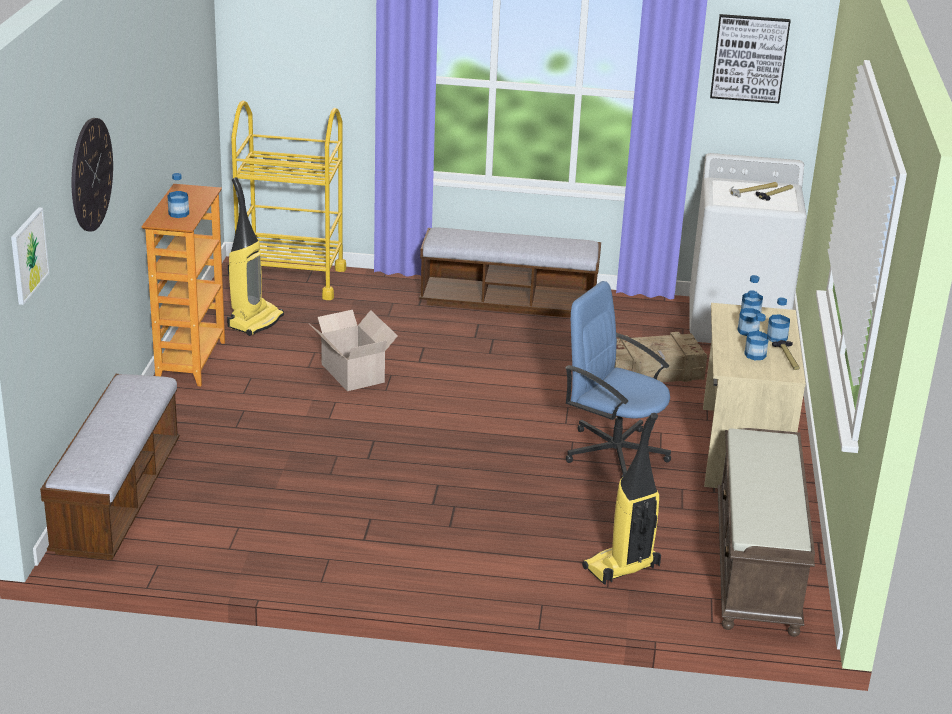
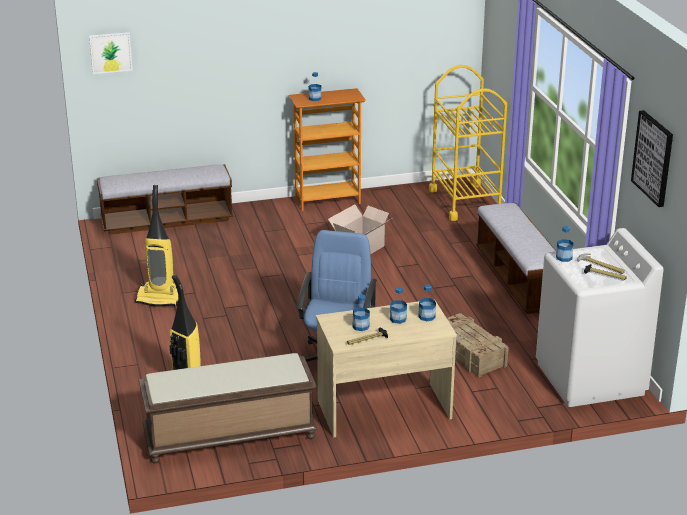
camera: 70 degrees right, 0 degrees up
(91, 174) = (213, 39): wall clock -> none
(255, 321) = (396, 205): vacuum cleaner -> vacuum cleaner (160, 298)
(777, 338) = (397, 331): bottle -> bottle (564, 257)

